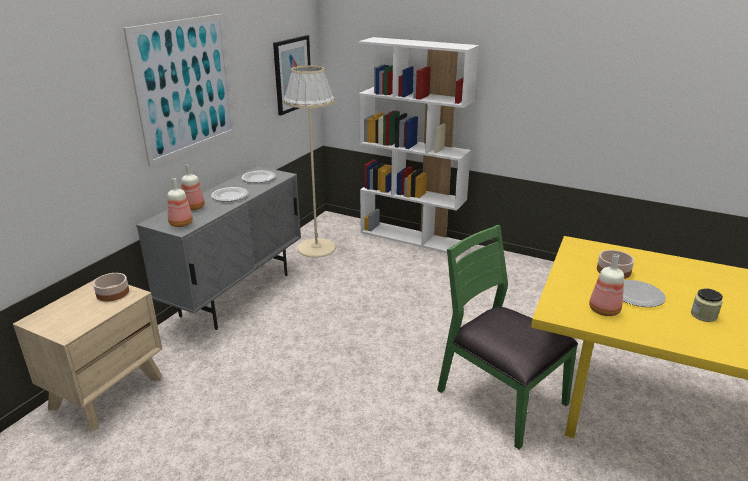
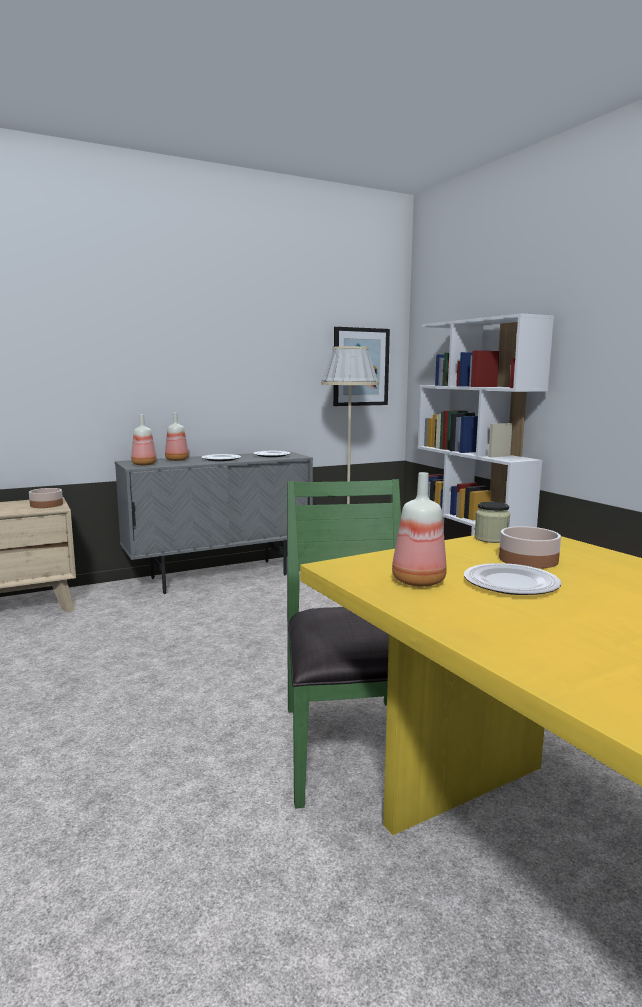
camera: 35 degrees right, 15 degrees down
(186, 87) = (204, 345): picture -> none
(703, 315) = (593, 625): jar -> jar (491, 539)

